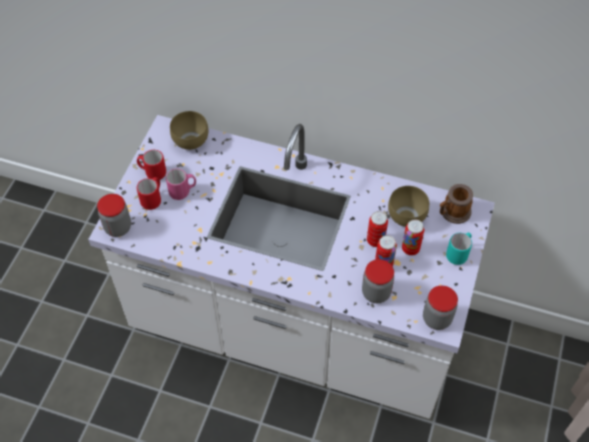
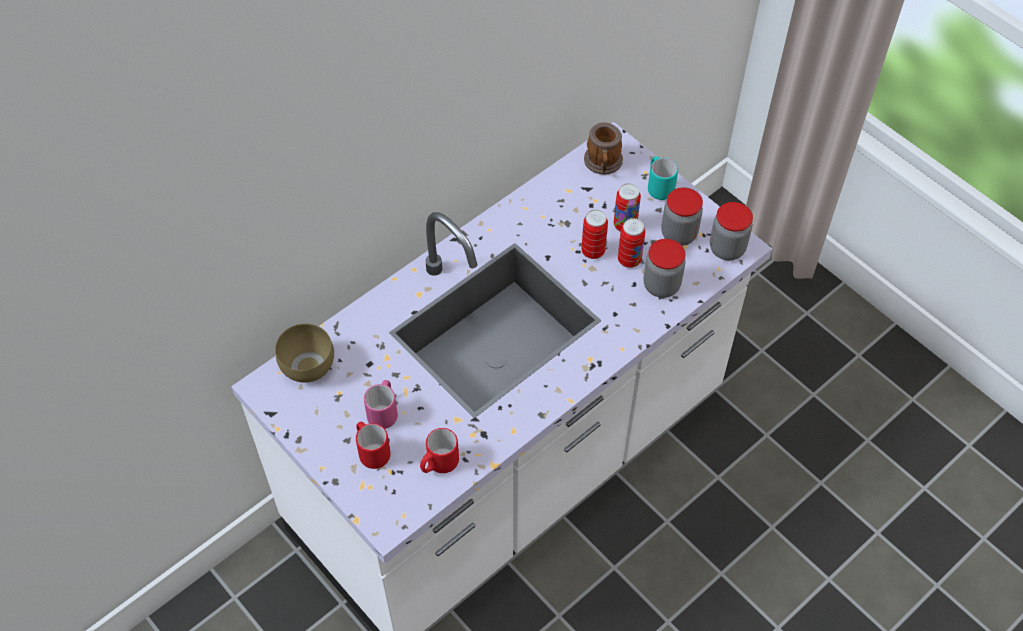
camera: 60 degrees left, 0 degrees up
(118, 227) = (389, 512): jar -> jar (678, 234)
(152, 172) = (327, 433): red mug -> red mug (438, 464)
(408, 217) = (581, 206): brown bowl -> none

